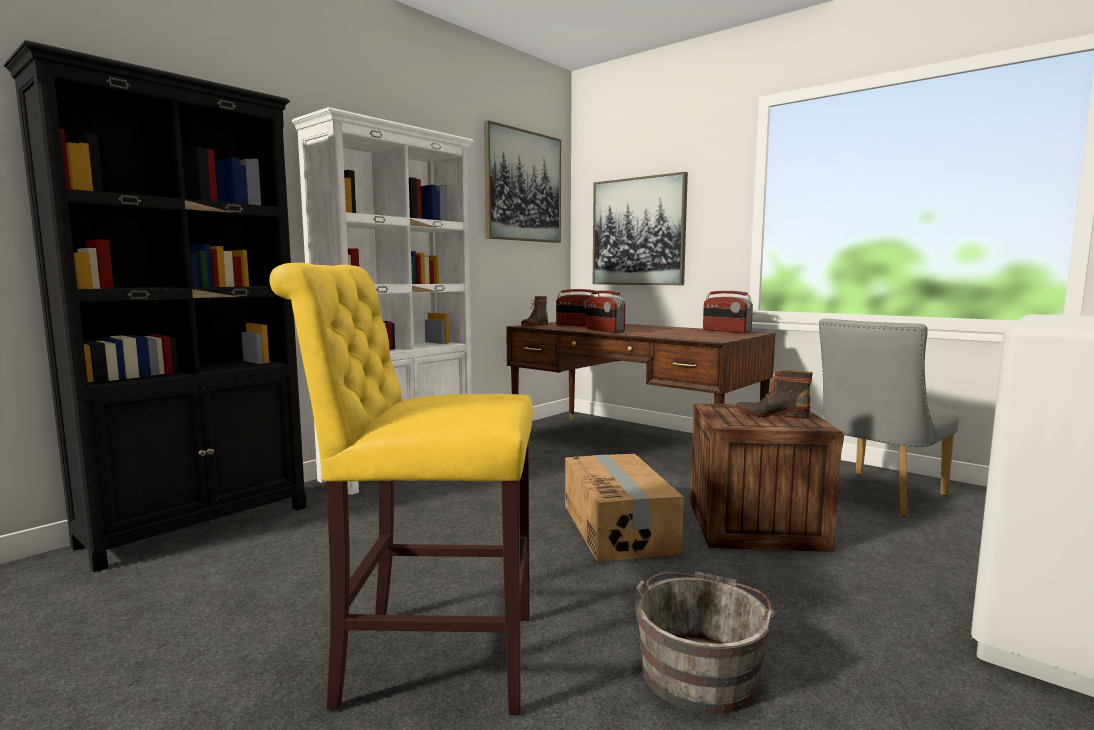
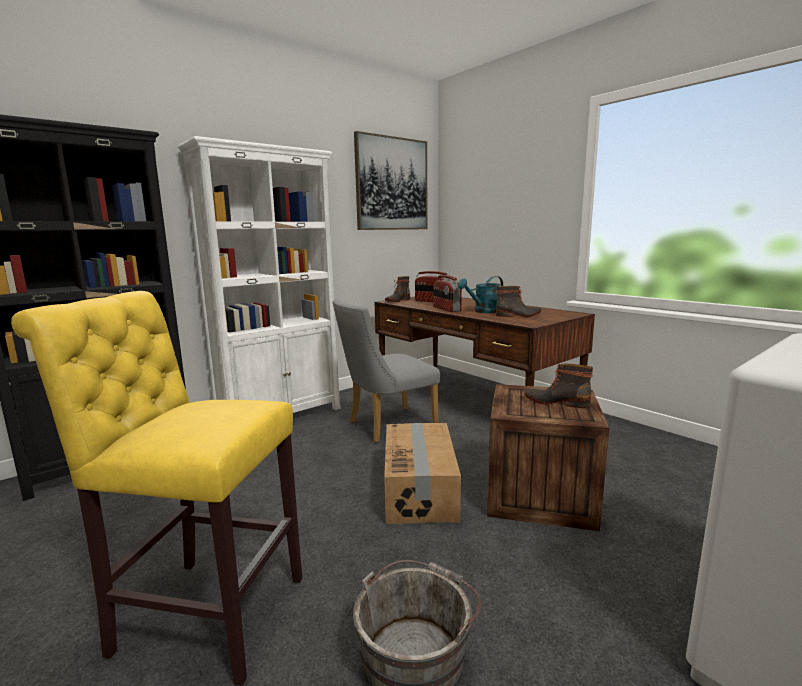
camera: 10 degrees right, 5 degrees up
(638, 232) = (489, 220): picture -> none
(650, 332) = (483, 311): none -> turquoise watering can
(694, 334) = (518, 315): none -> boot
(726, 331) = (551, 311): radio -> none
(876, 496) = (668, 470): grey chair -> grey chair (386, 426)

